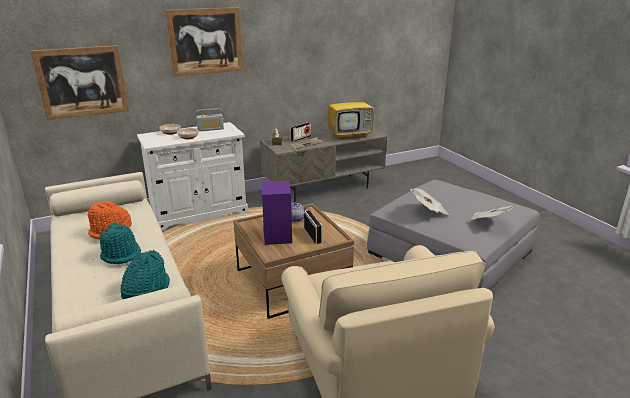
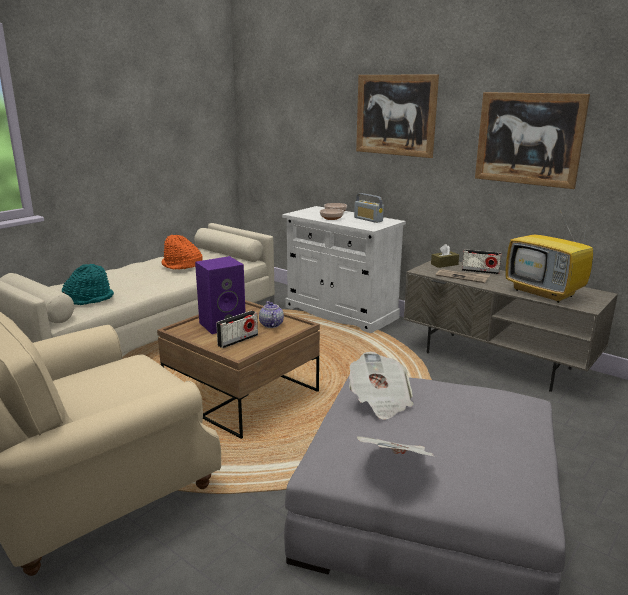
camera: 65 degrees right, 5 degrees down
(82, 82) = (286, 142): picture -> picture (528, 139)
(121, 254) = (144, 277): turquoise hat -> none

